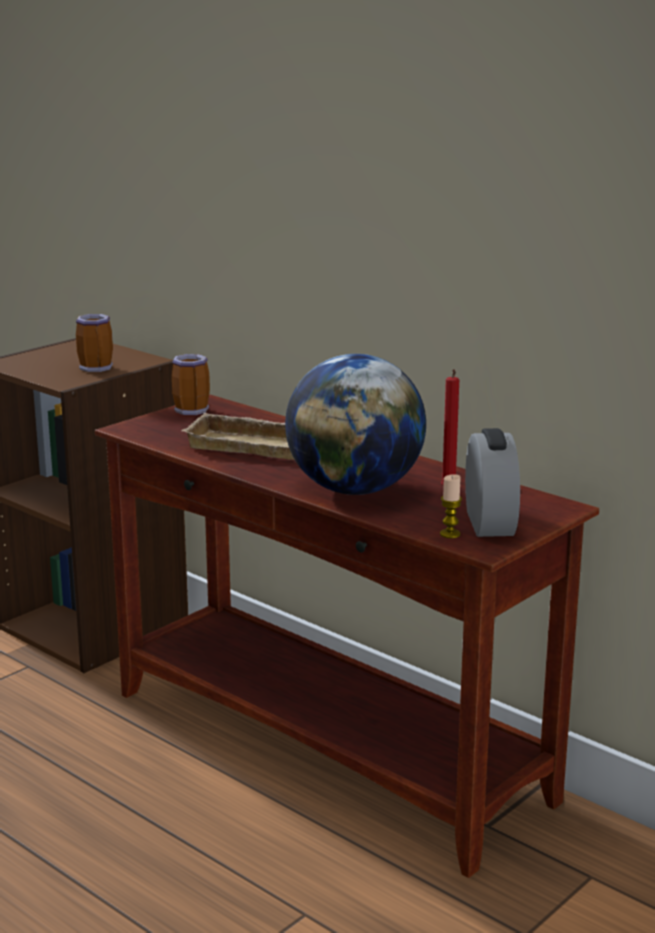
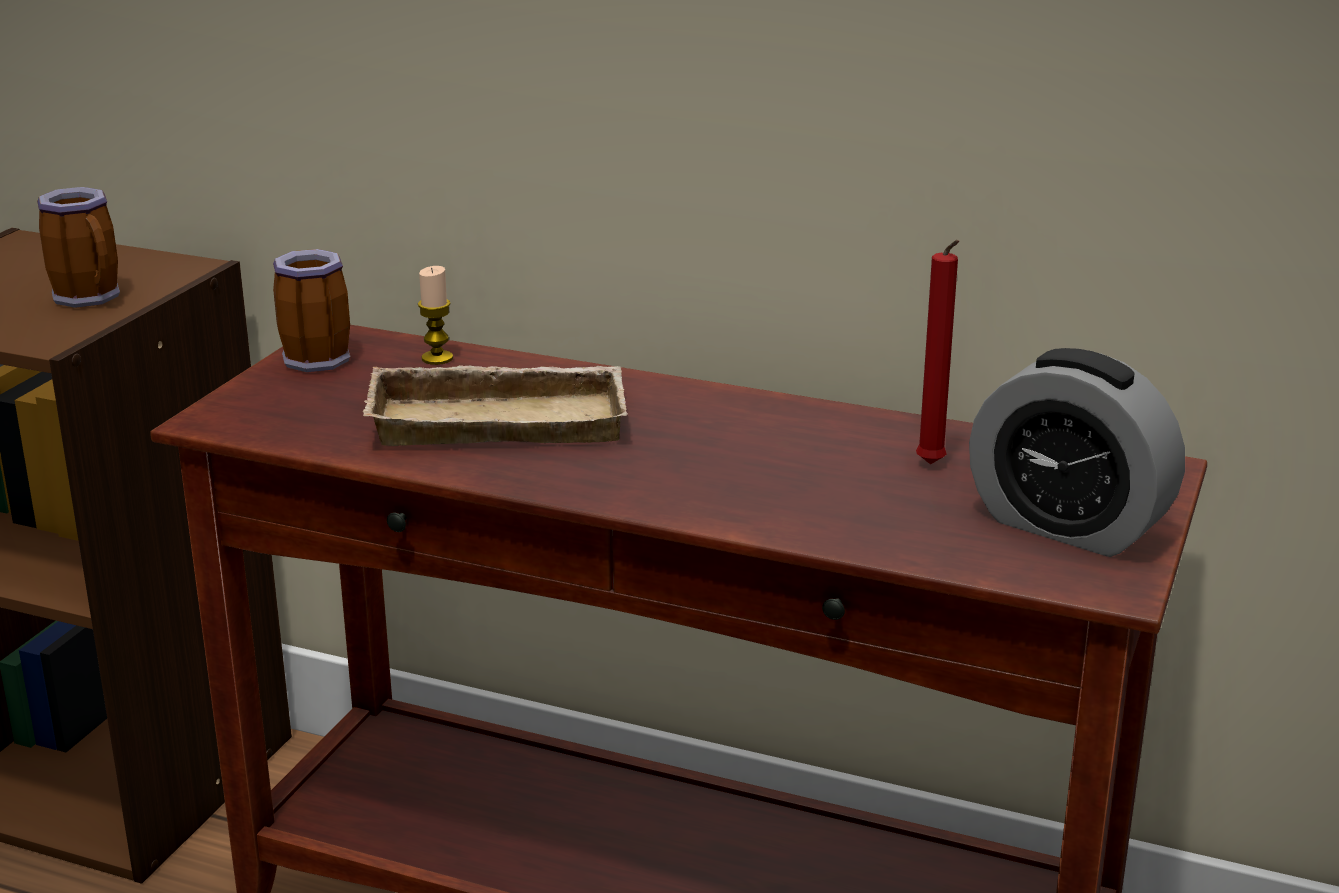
camera: 20 degrees left, 5 degrees up
(354, 489) = (766, 491): globe -> none
(450, 534) = (1023, 563): candle -> candle (437, 358)
(489, 523) = (1067, 526): alarm clock -> alarm clock turned 150 degrees clockwise

